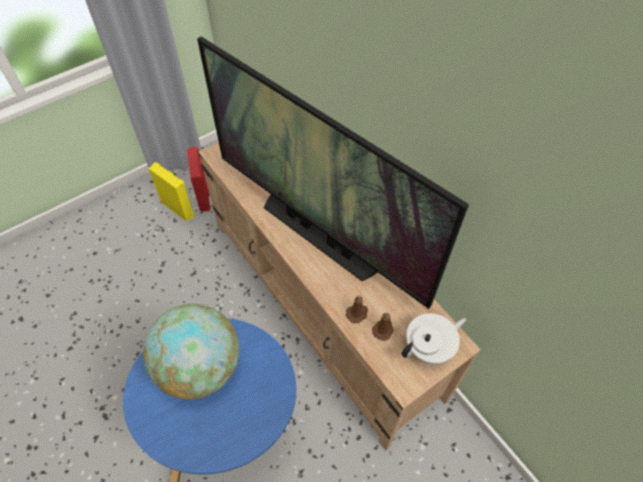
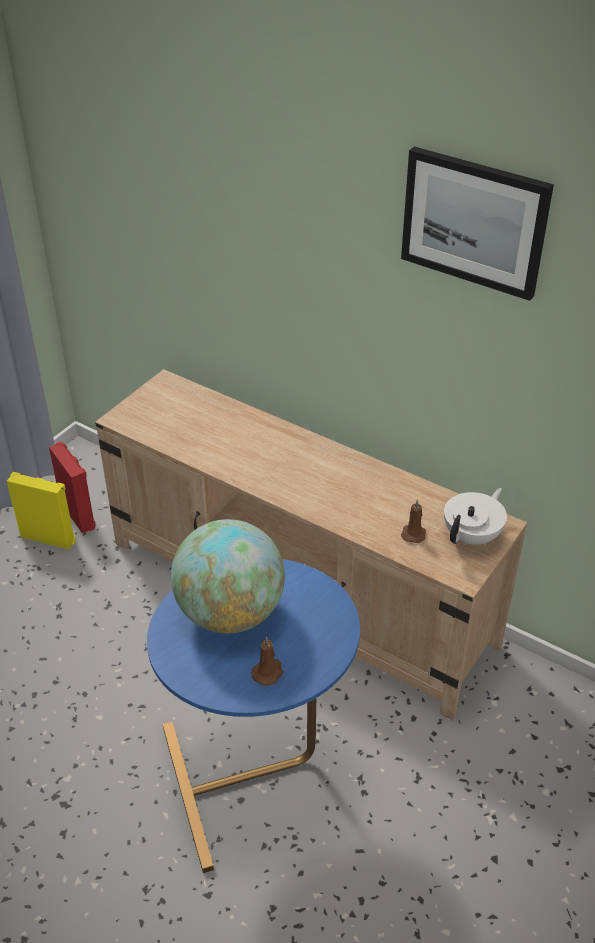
camera: 20 degrees left, 15 degrees down
(320, 234) = (293, 465): television -> none
(357, 313) = (376, 526): brown candle -> brown candle (268, 672)
(490, 109) = (474, 222): none -> picture

